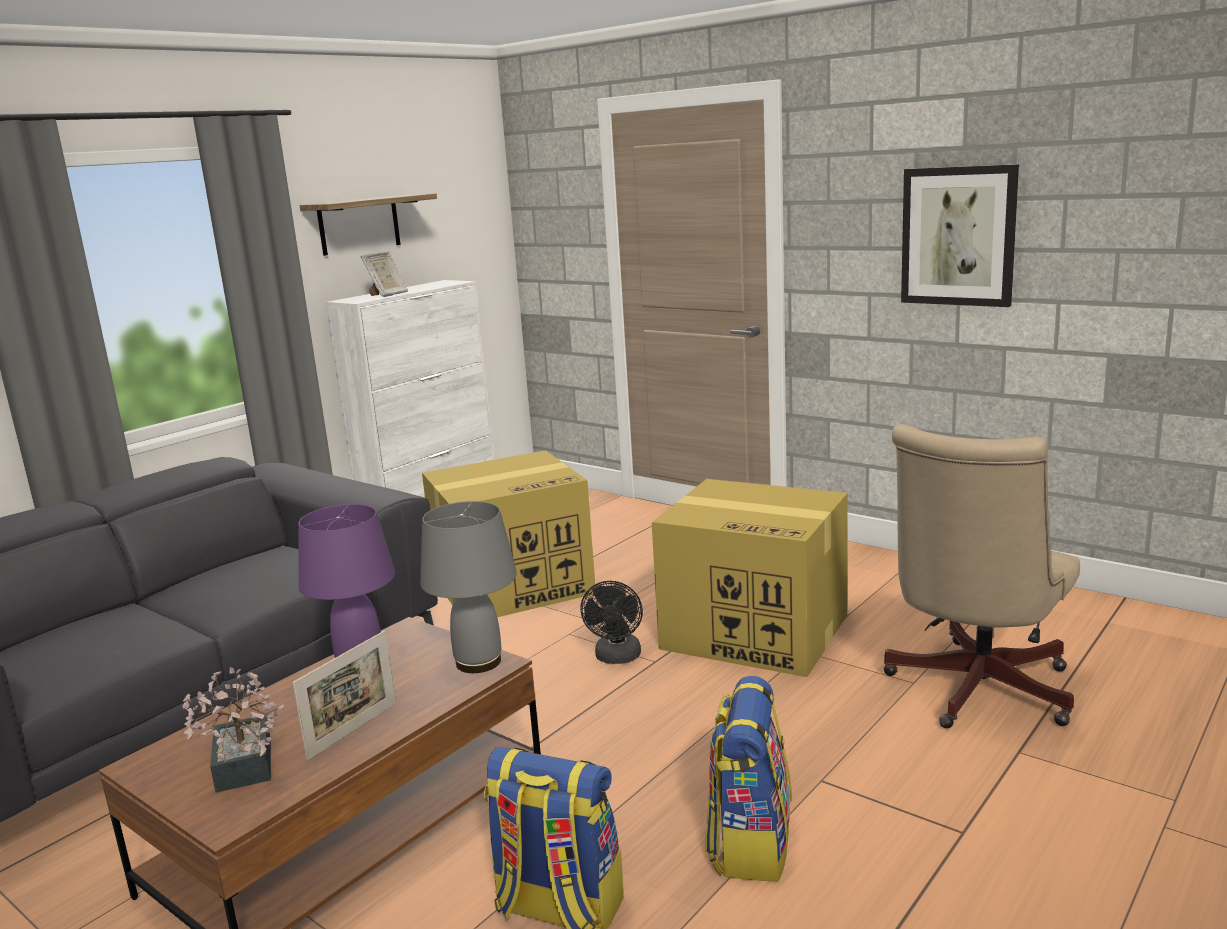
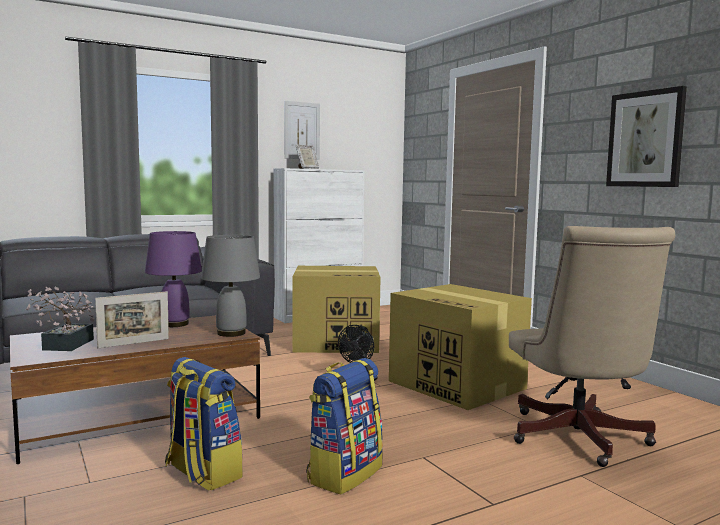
camera: 20 degrees right, 10 degrees down
(359, 224) = (302, 130): shelf -> picture
(974, 692) = (579, 440): beige office chair -> beige office chair turned 60 degrees counterclockwise

